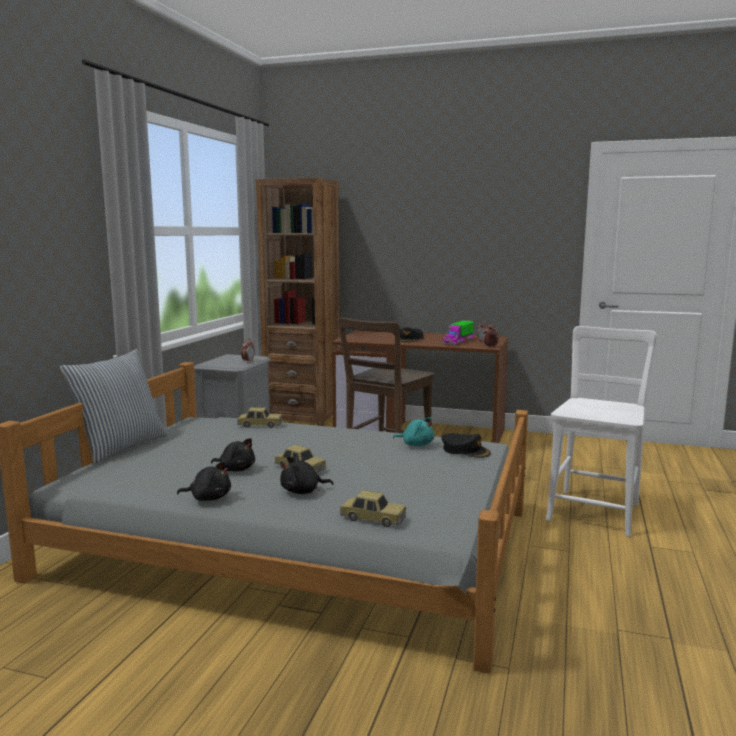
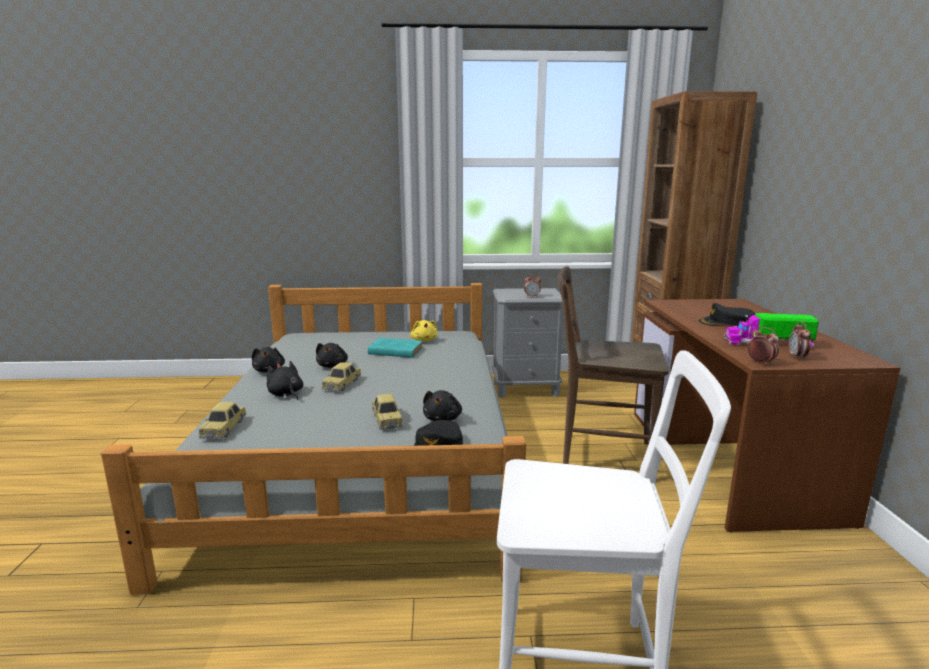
camera: 70 degrees right, 5 degrees up
(120, 447) = (375, 330): pillow -> none
(205, 431) = (424, 340): none -> yellow plush toy
(224, 443) = (394, 351): none -> turquoise book
(259, 425) = (454, 351): toy car -> toy car (387, 419)
(416, 444) = (443, 419): turquoise plush toy -> black plush toy

